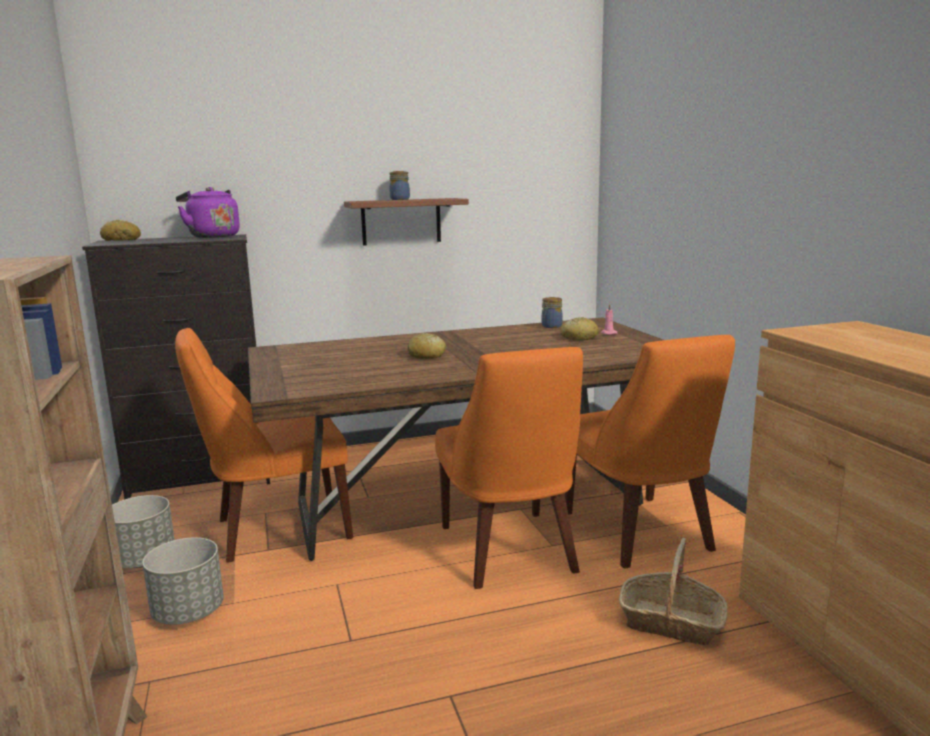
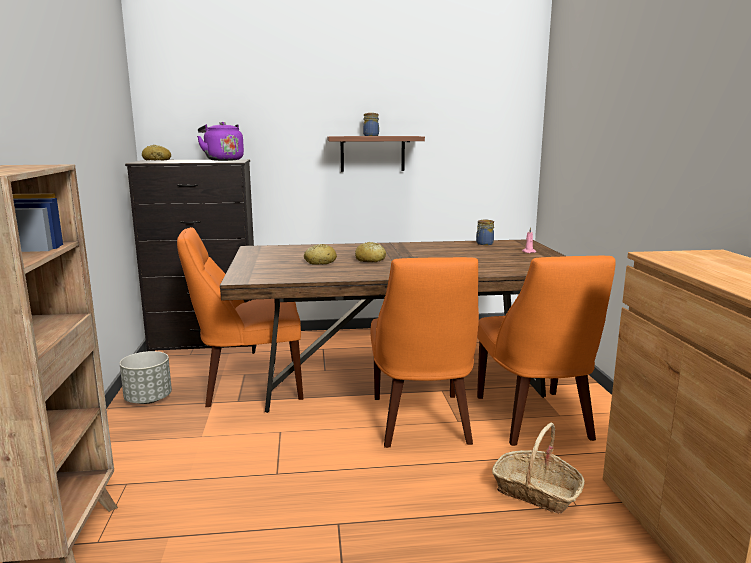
camera: 10 degrees right, 0 degrees up
(188, 613) = (167, 439): grey planter -> none
(578, 337) = (501, 253): bread -> bread (320, 262)

